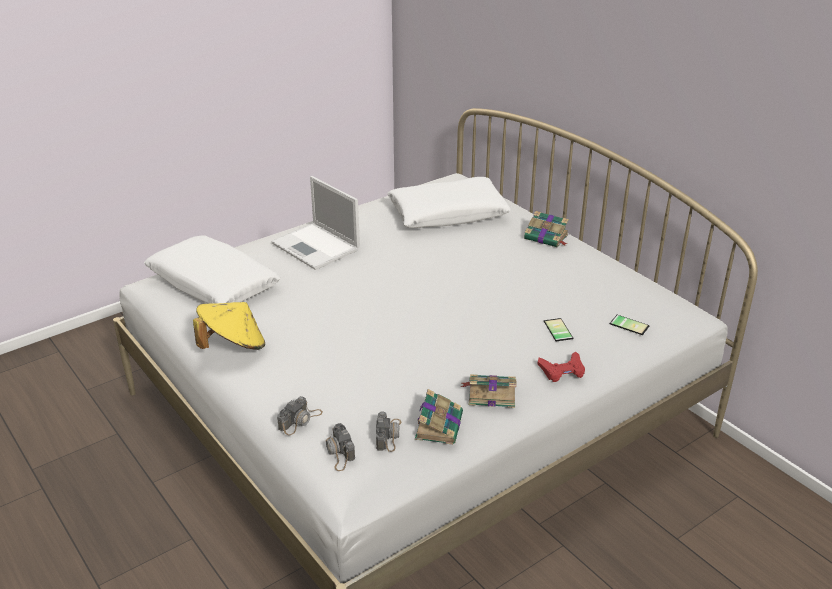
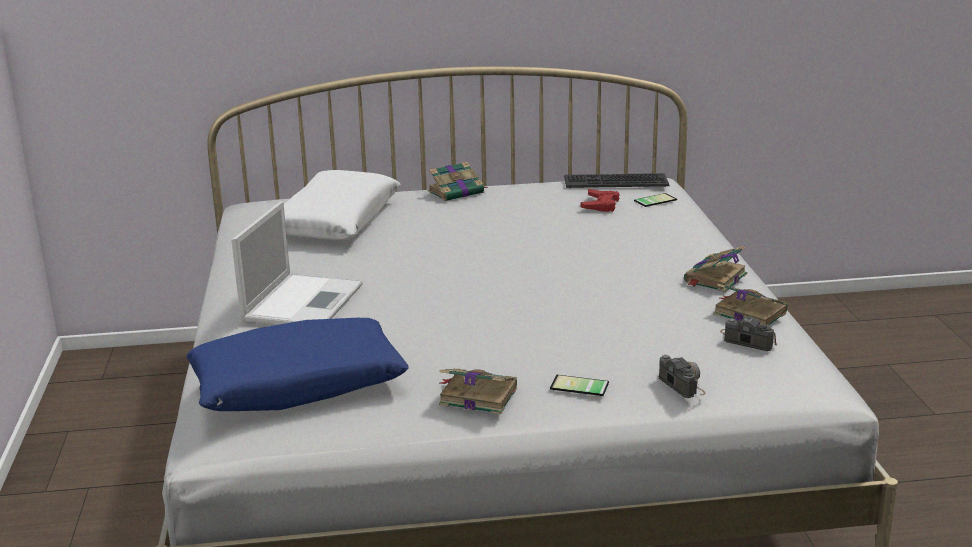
camera: 60 degrees left, 10 degrees down
(213, 284) = (298, 385): white pillow -> blue pillow
(233, 346) = (476, 396): yellow hat -> book
(317, 247) = (303, 301): laptop -> laptop turned 60 degrees counterclockwise
(339, 452) = (758, 372): camera -> none
(556, 330) = (633, 227): phone -> phone (578, 387)
(562, 371) = (703, 242): red game controller -> red game controller (600, 205)
(650, 295) = (616, 182): none -> keyboard

